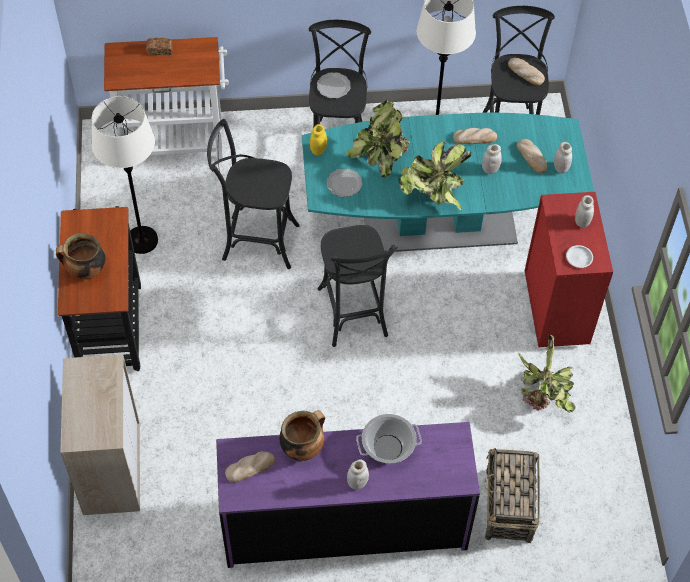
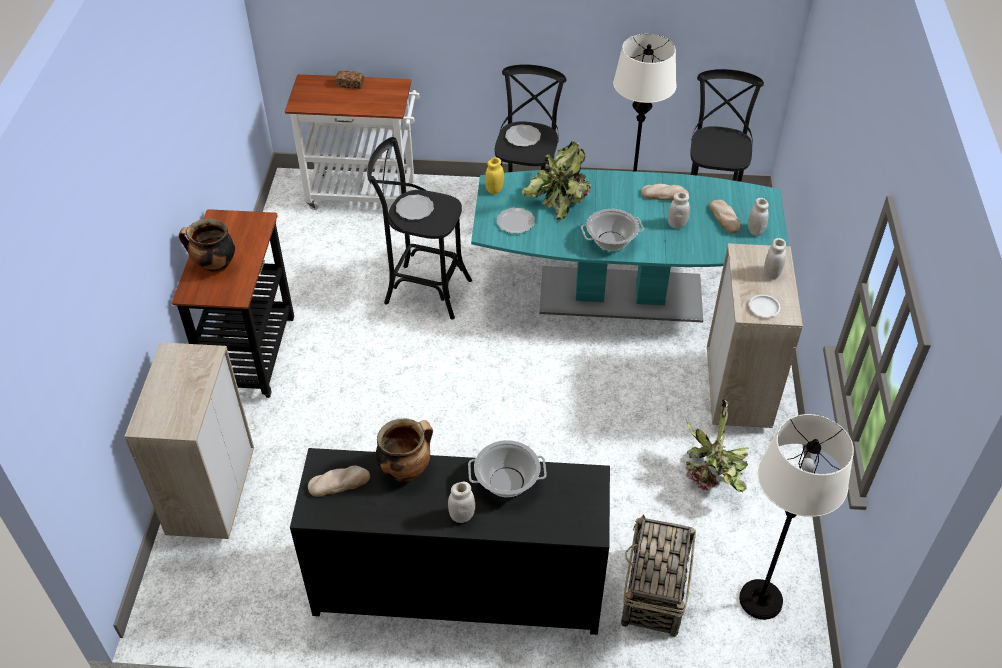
camera: 10 degrees right, 10 degrees down
(142, 241) = (306, 277): white floor lamp -> white floor lamp (760, 600)
(249, 180) = (415, 209): none -> plate
(343, 523) = (457, 584): purple dresser -> black dresser
(353, 316) = (511, 371): black stool -> none
(434, 195) = (611, 241): potted plant -> cooking pot
(525, 73) = (728, 143): bread -> none
(556, 311) = (737, 392): red cabinet -> beige cabinet

